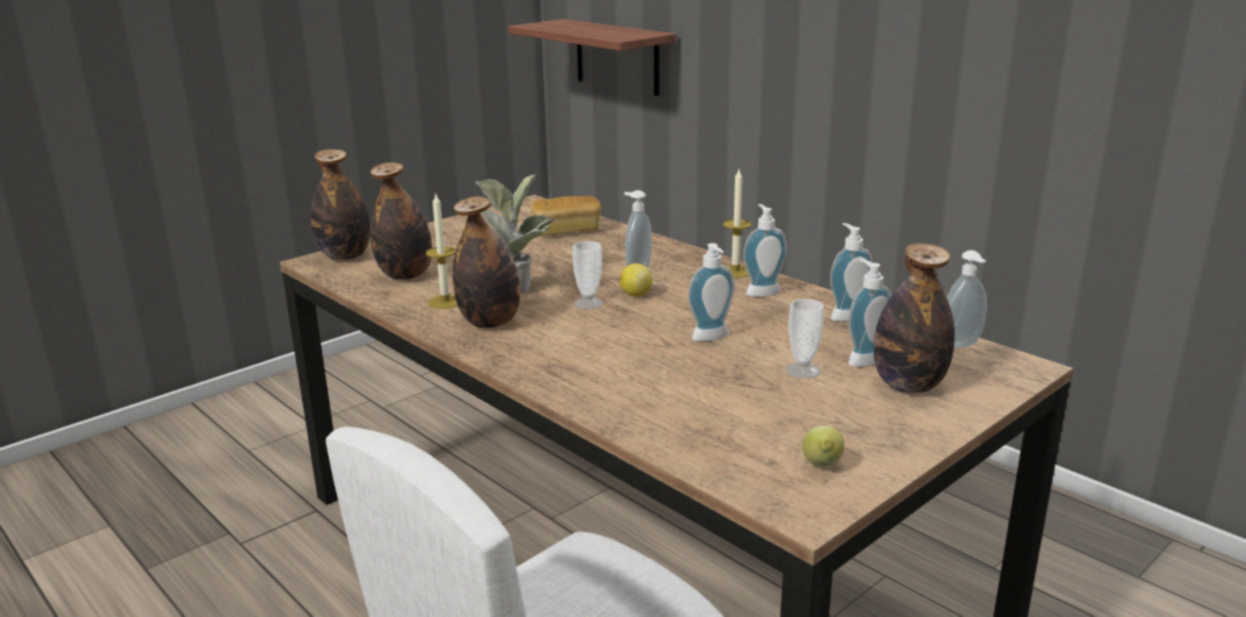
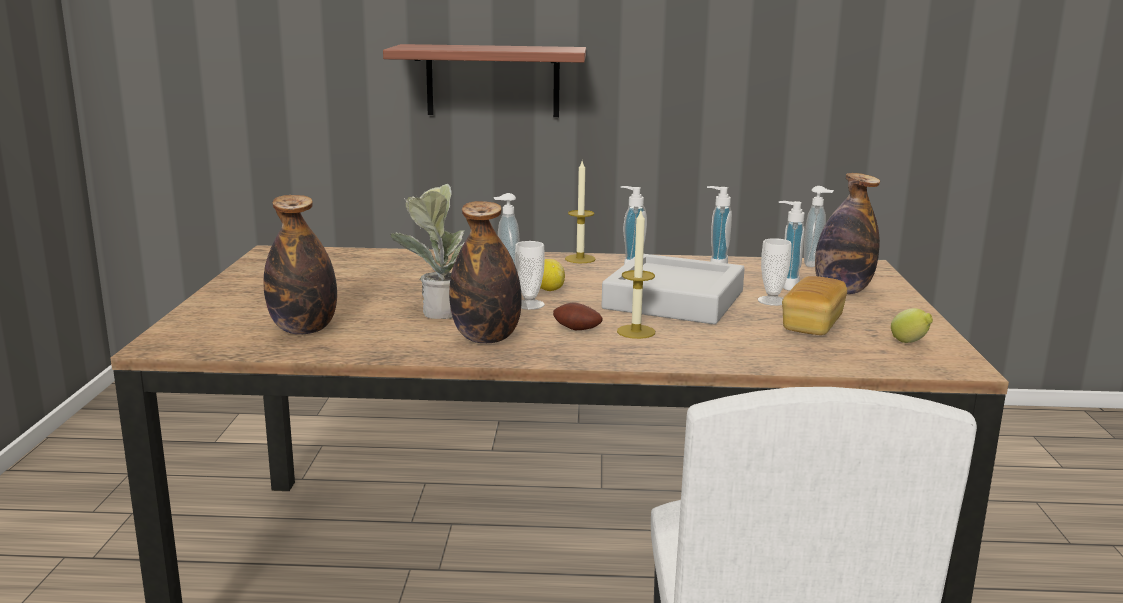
camera: 45 degrees left, 5 degrees down
(345, 256) = (186, 333): bottle -> none
(445, 302) = (403, 337): candle -> candle (636, 332)
(565, 339) = (576, 330): none -> potato
(566, 231) = (369, 263): bread -> bread (812, 325)
(617, 57) = (208, 102): shelf -> shelf (493, 81)
(712, 338) = (674, 300): soap dispenser -> grey tray

